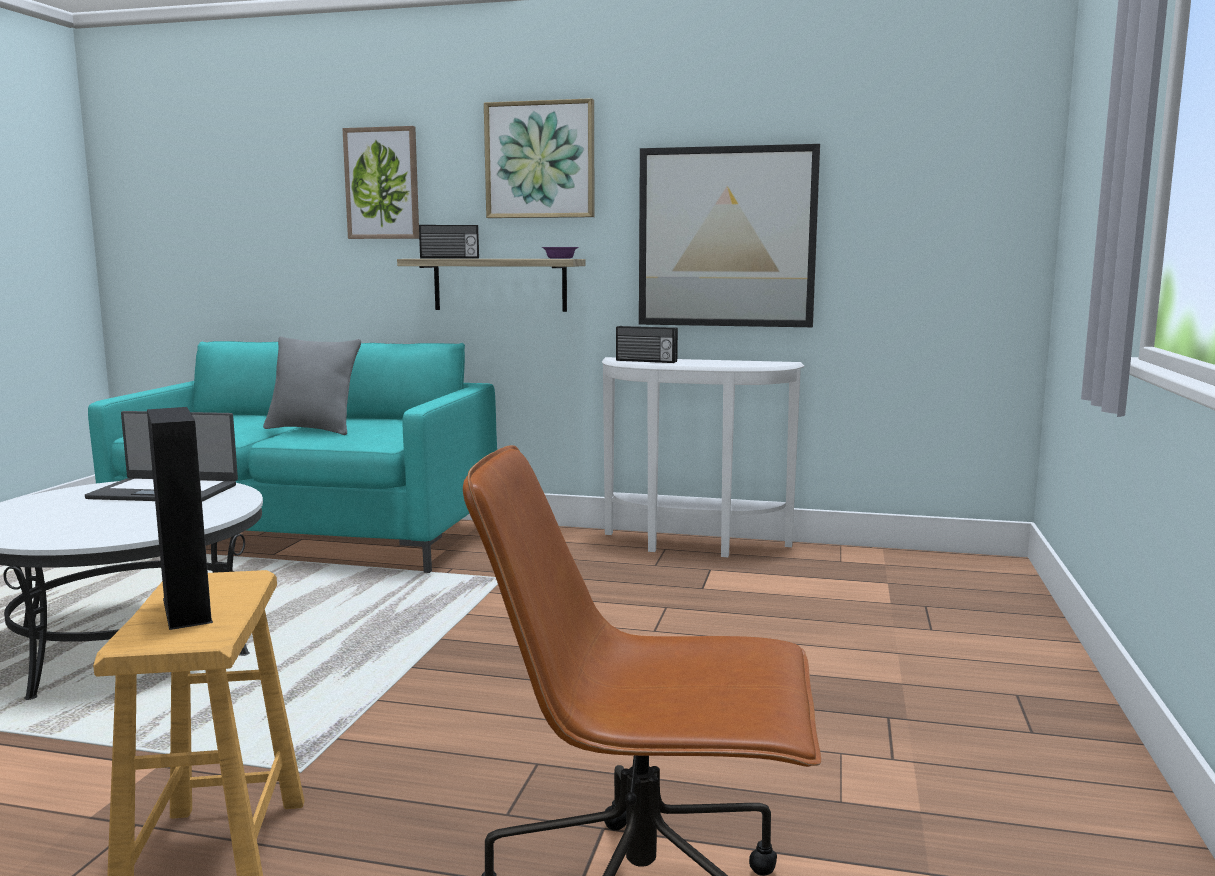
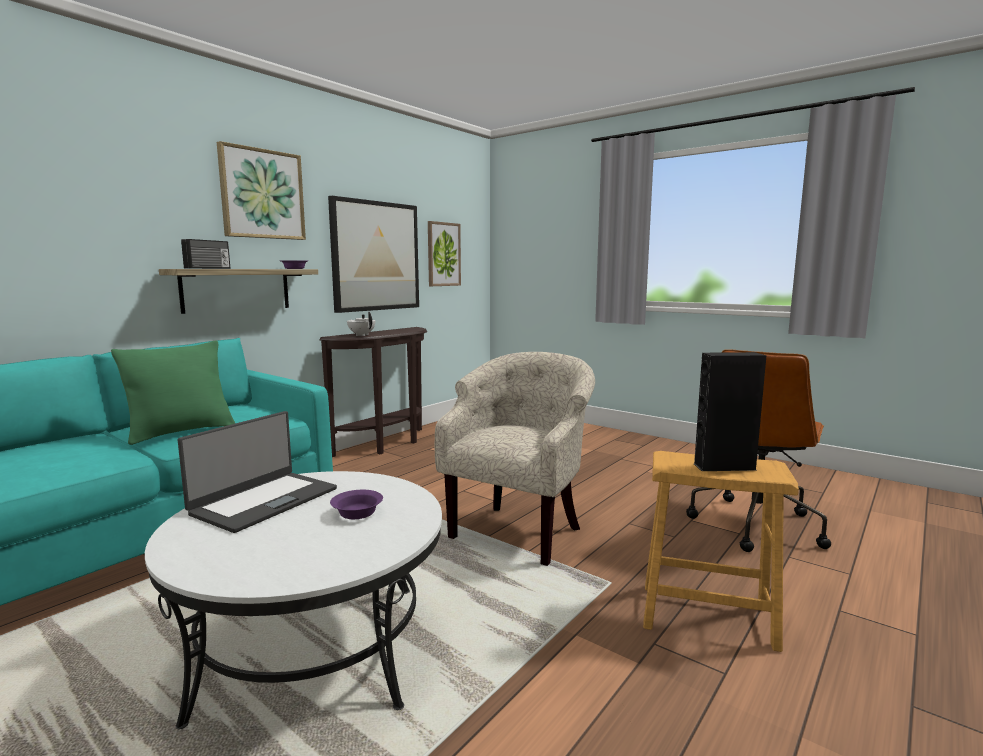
camera: 65 degrees left, 0 degrees up
(130, 519) = (356, 513): none -> purple bowl
(313, 429) = (181, 432): grey pillow -> green pillow
(382, 183) = (115, 197): picture -> picture (443, 254)
(446, 683) = (520, 530): none -> beige armchair
(646, 361) = (361, 335): radio -> white teapot
(694, 546) = (388, 444): white console table -> brown console table

